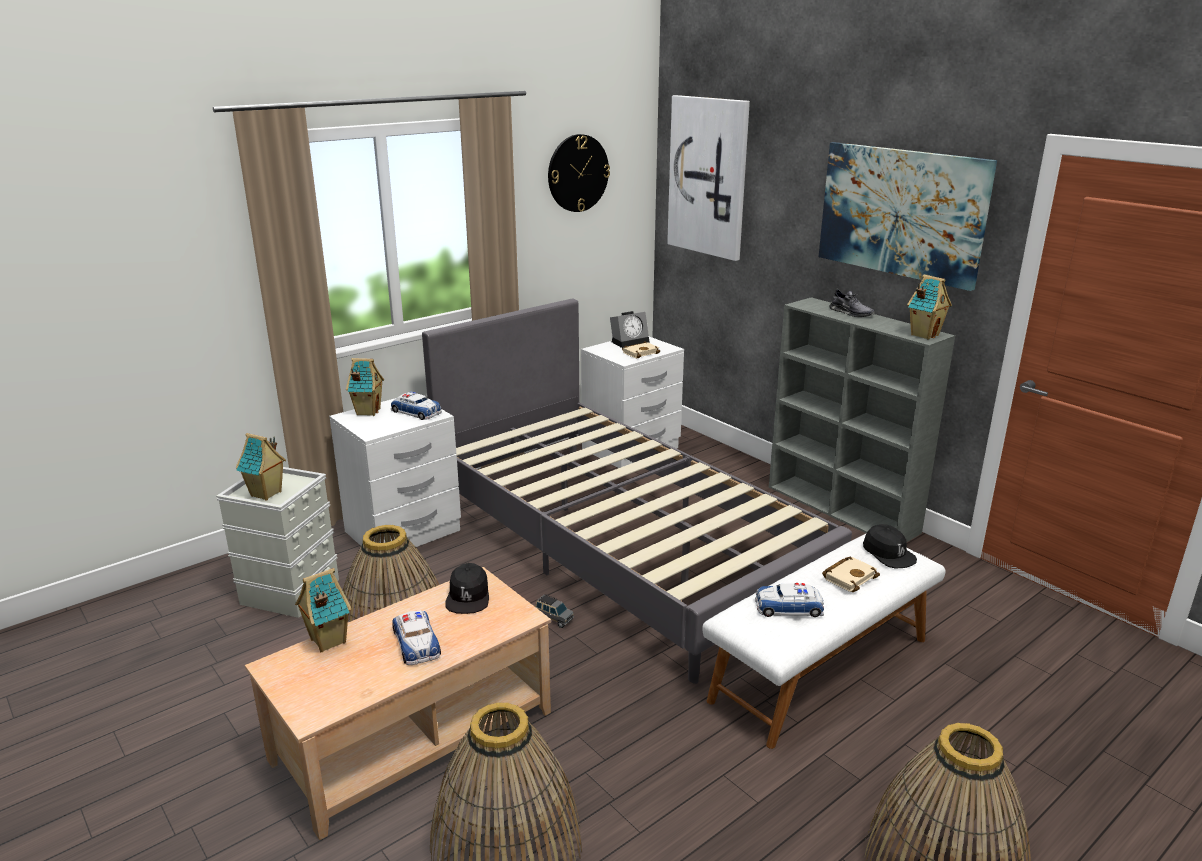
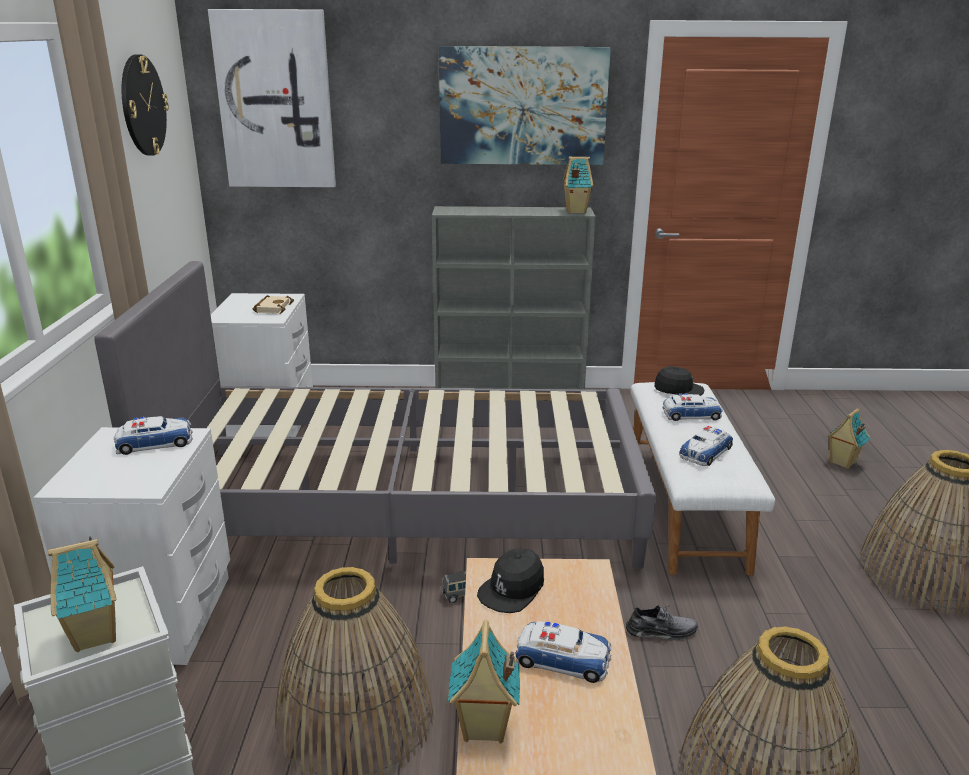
camera: 50 degrees left, 0 degrees up
(367, 412) = (84, 469): toy house -> toy house (842, 462)
(468, 596) = (512, 589): black cap -> black cap turned 90 degrees clockwise
(630, 341) = (240, 302): alarm clock -> none
(849, 576) = (691, 414): beige book -> toy car
(851, 313) = (493, 209): grey shoe -> grey shoe (661, 631)

